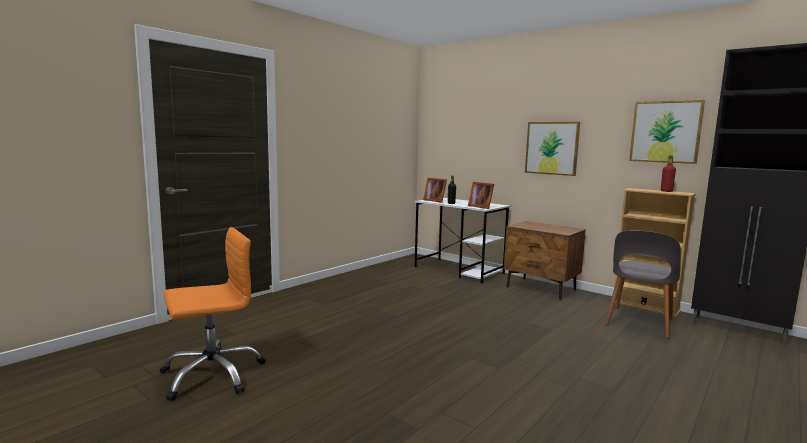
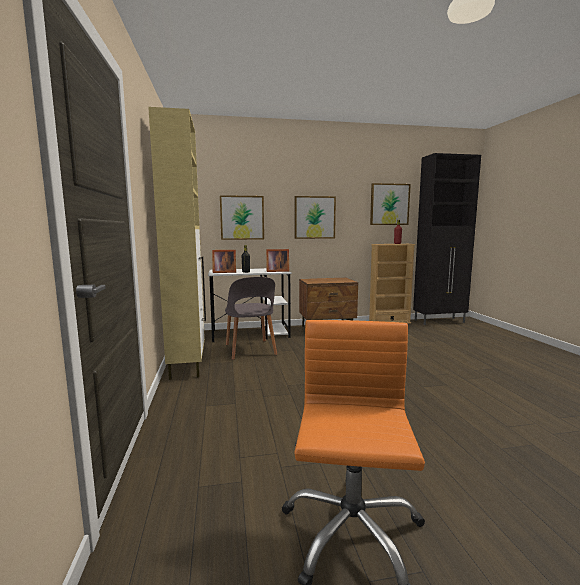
camera: 50 degrees left, 0 degrees up
(360, 275) = (187, 365): none -> beige cabinet
(474, 146) = (242, 217): none -> picture
(639, 322) = (409, 331): grey chair -> grey chair (250, 350)

